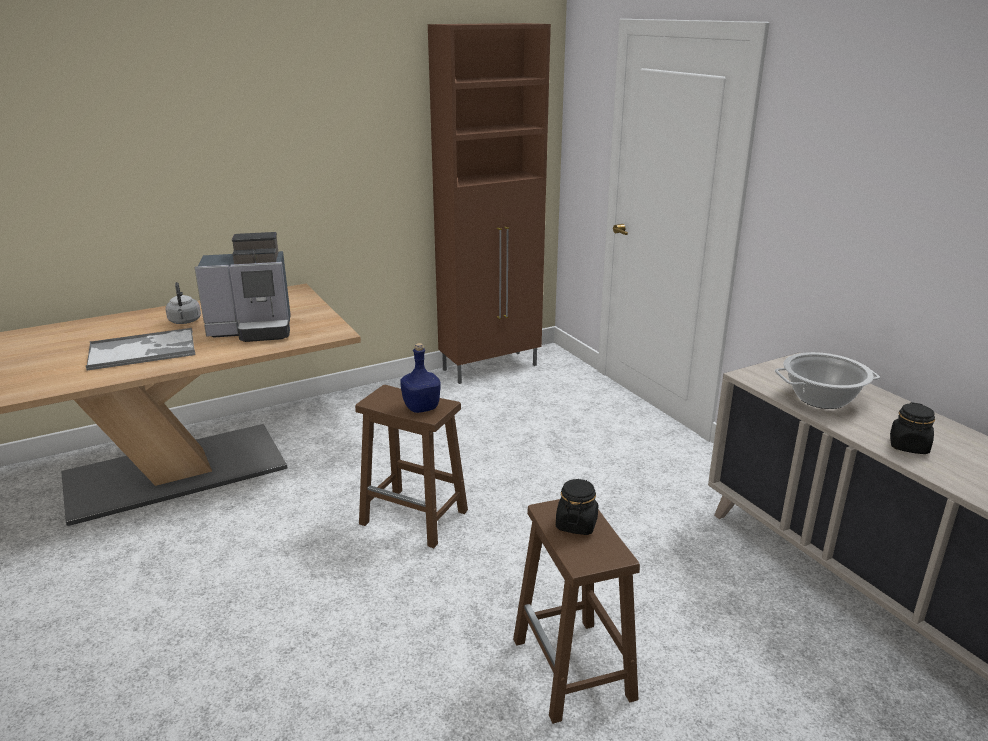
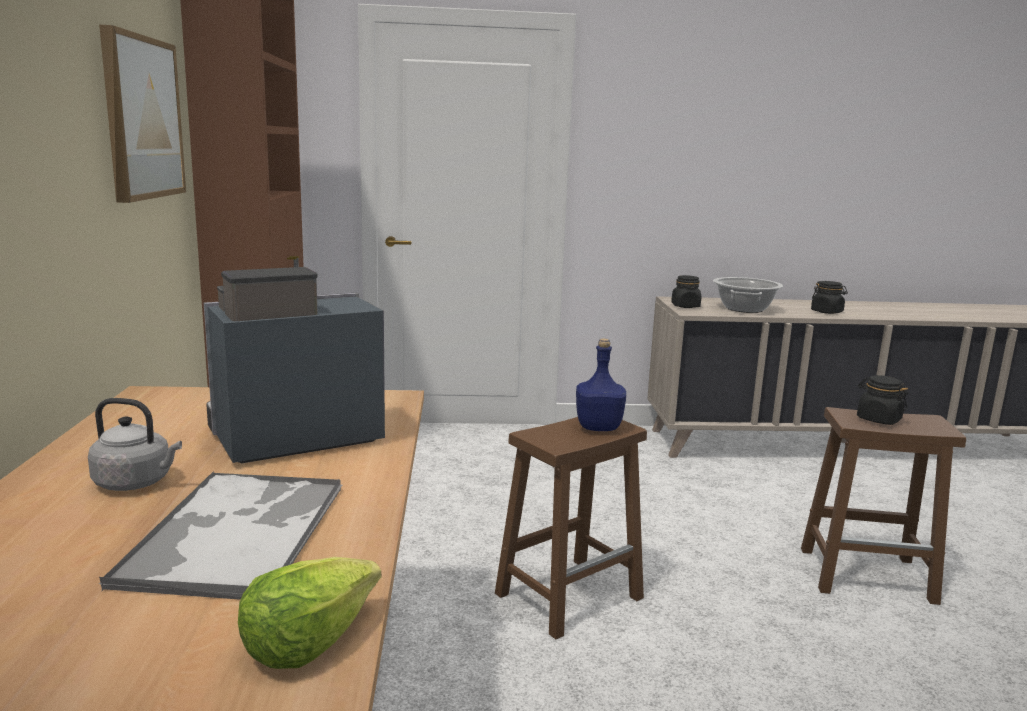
camera: 65 degrees left, 10 degrees down
(61, 383) = (308, 640): none -> lettuce
(254, 330) = (290, 438): coffee machine -> coffee machine turned 135 degrees counterclockwise
(362, 133) = (142, 118): none -> picture
(772, 370) = (685, 306): none -> black jar

